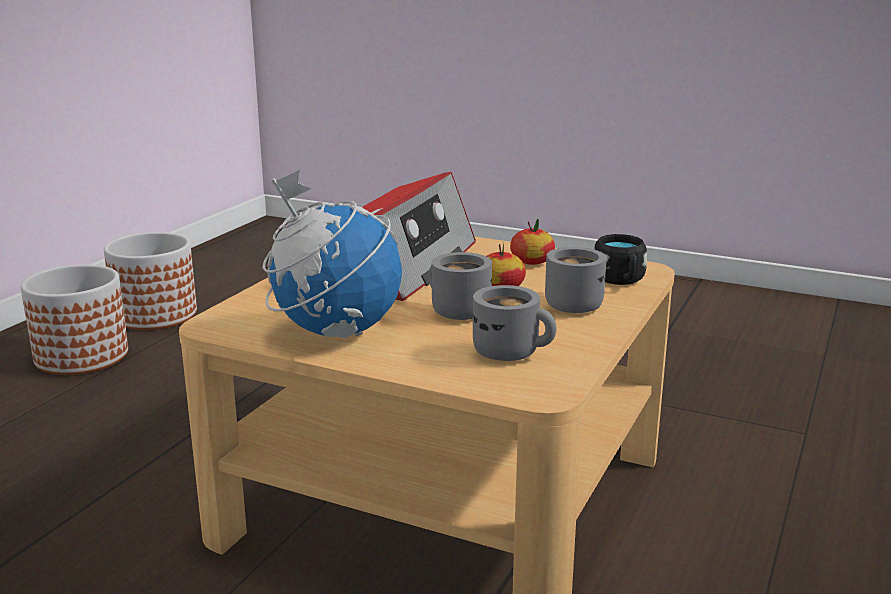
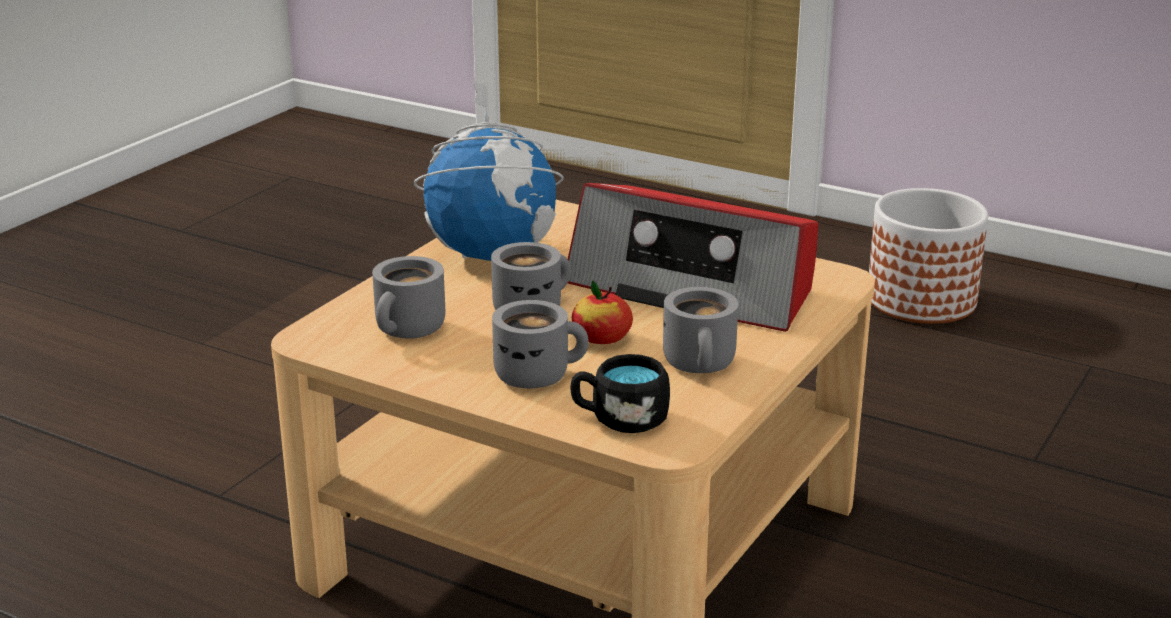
camera: 95 degrees right, 5 degrees up
(155, 315) = (1066, 329): planter -> none
(532, 262) = (702, 365): apple -> grey mug

